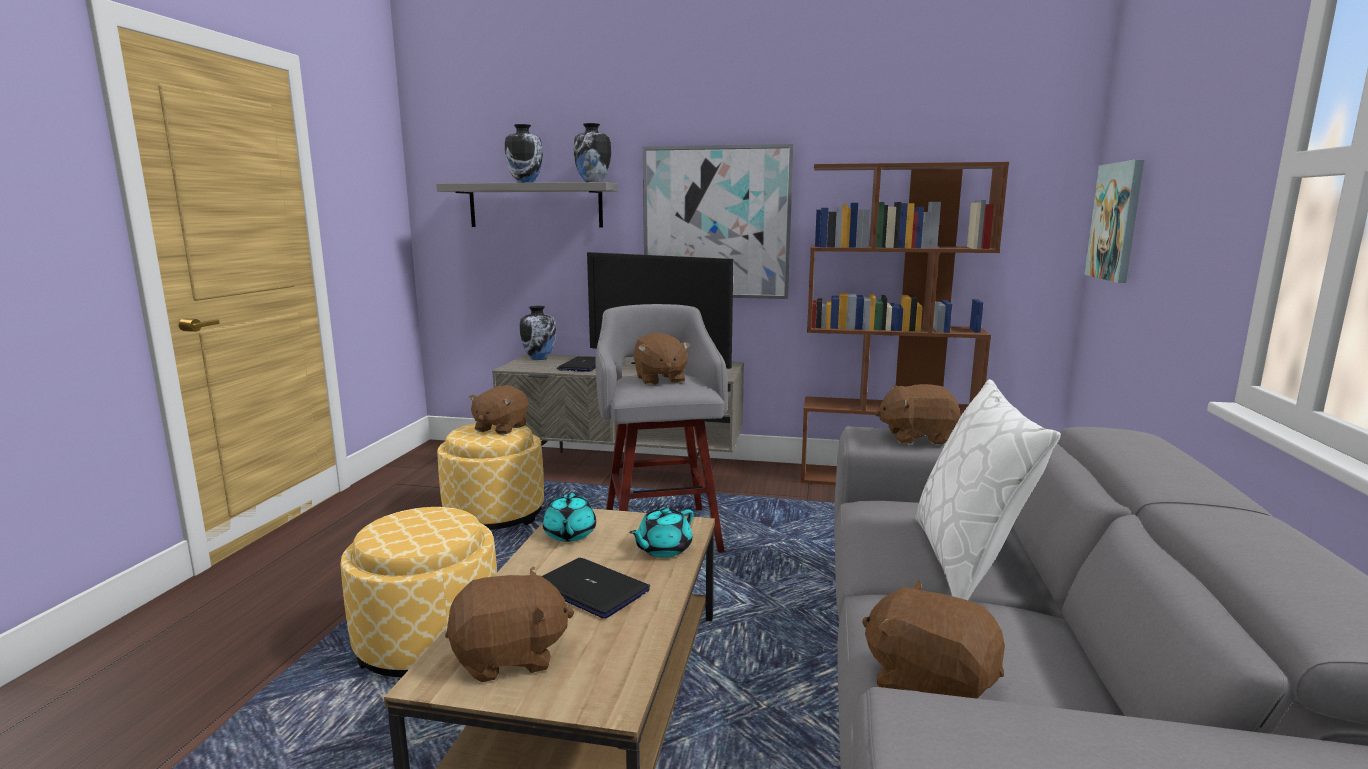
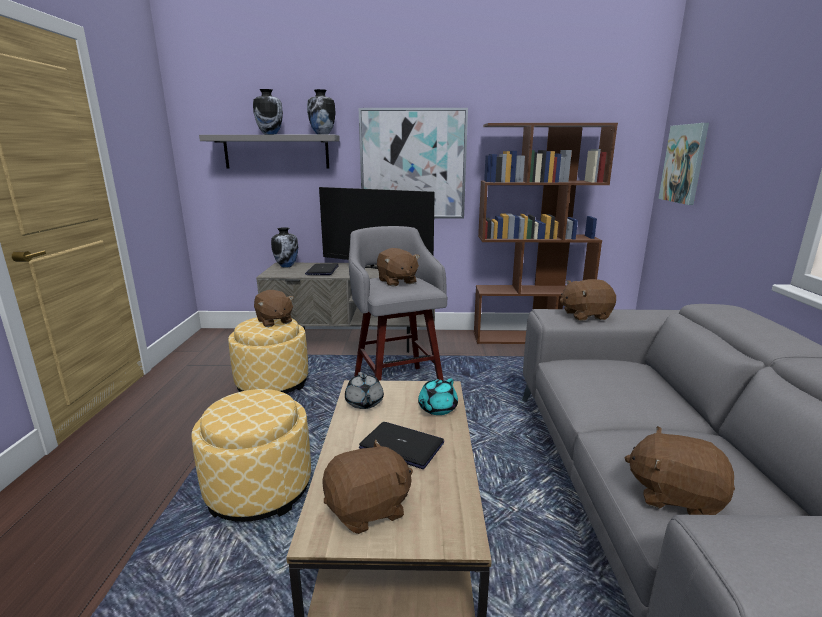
camera: 10 degrees left, 5 degrees up
(500, 428) = (274, 321): brown plush toy -> brown plush toy turned 45 degrees counterclockwise
(569, 534) = (364, 403): turquoise teapot -> grey teapot
(968, 561) = (647, 400): white pillow -> none

